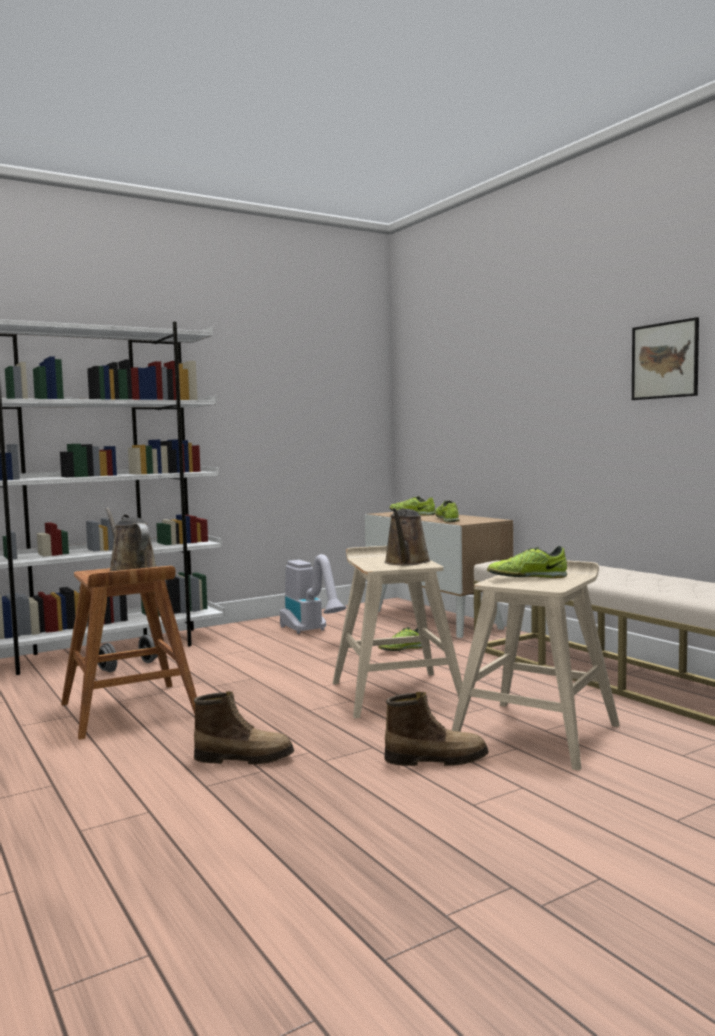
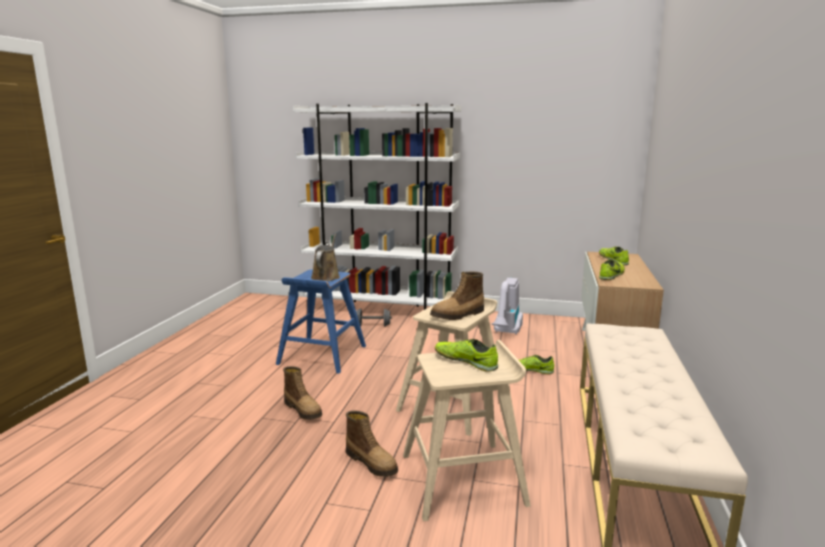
camera: 45 degrees right, 10 degrees up
(129, 710) = (321, 355): brown stool -> blue stool
(406, 562) = (458, 315): brown watering can -> boot
(665, 360) = (743, 170): picture -> none

